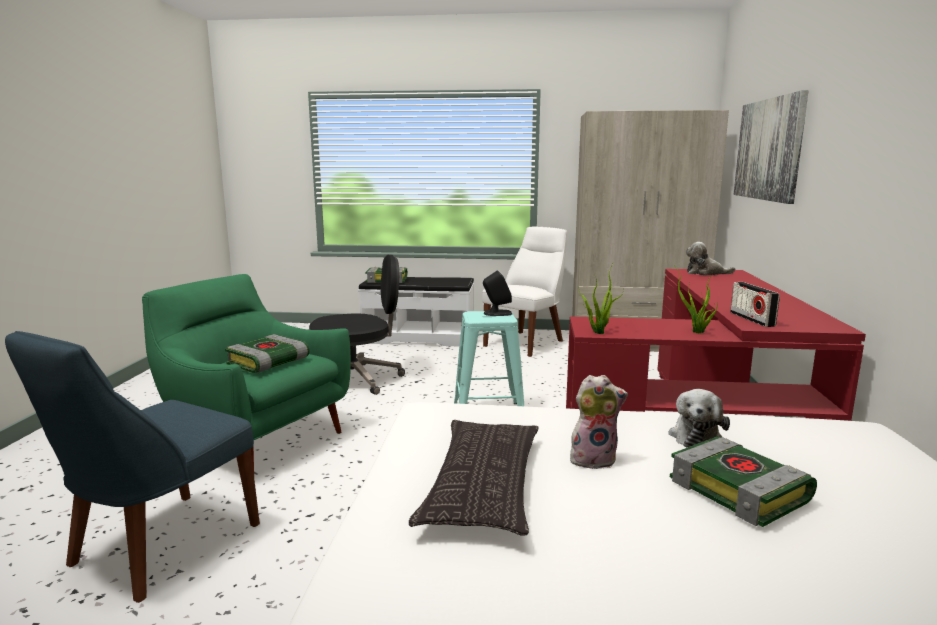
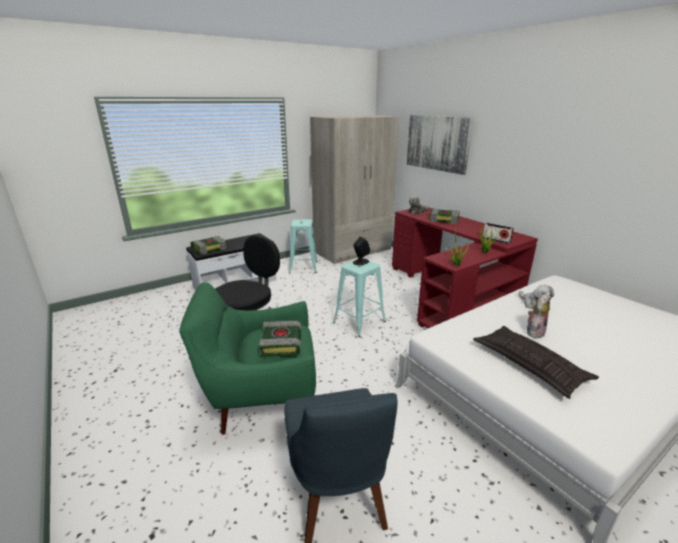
camera: 40 degrees left, 10 degrees up
(526, 343) = (303, 267): white chair -> turquoise stool
(741, 491) = (587, 324): book -> book (444, 219)

